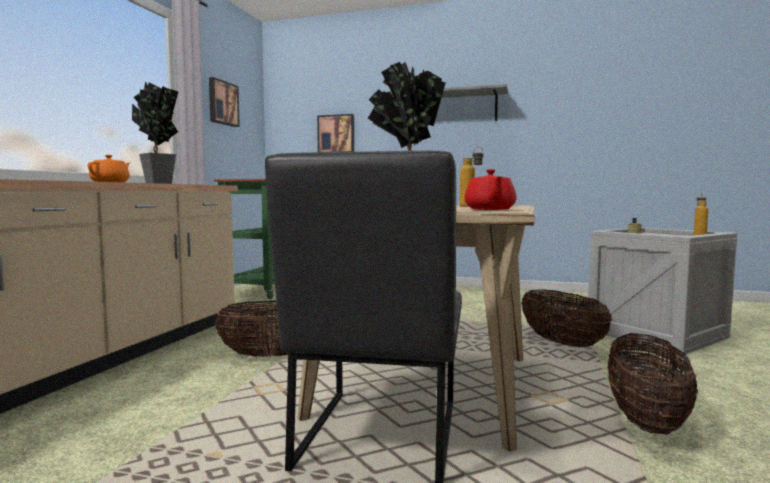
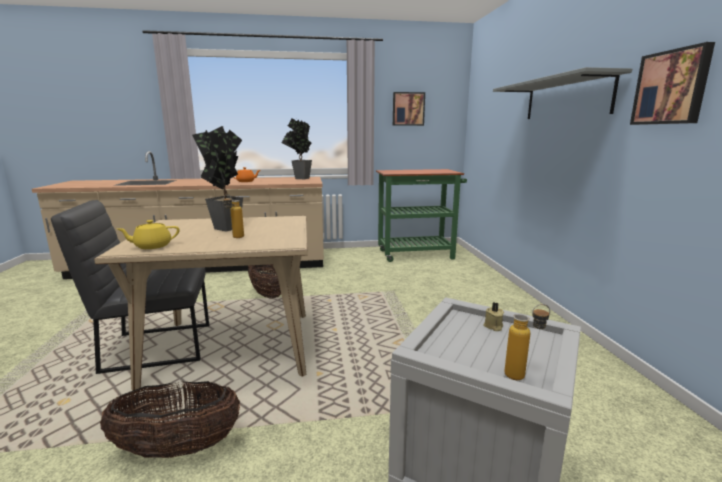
camera: 65 degrees right, 10 degrees up
(336, 134) = (496, 127): picture -> picture (671, 87)
(489, 209) = (152, 246): red teapot -> yellow teapot
(562, 343) = (370, 394): basket -> none

